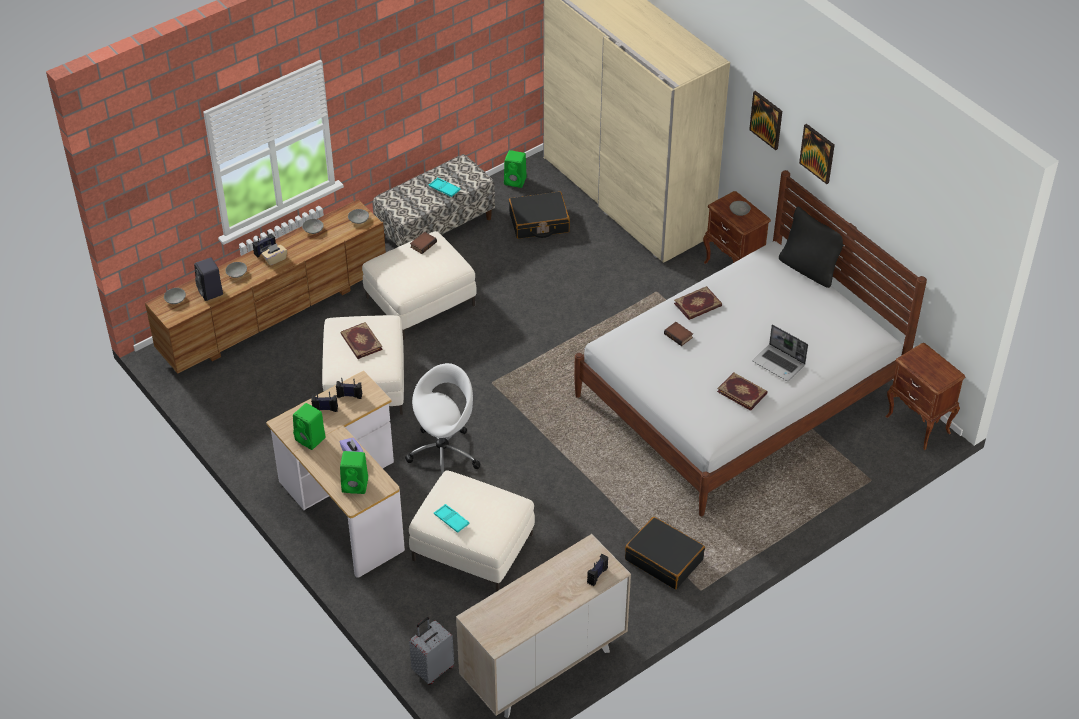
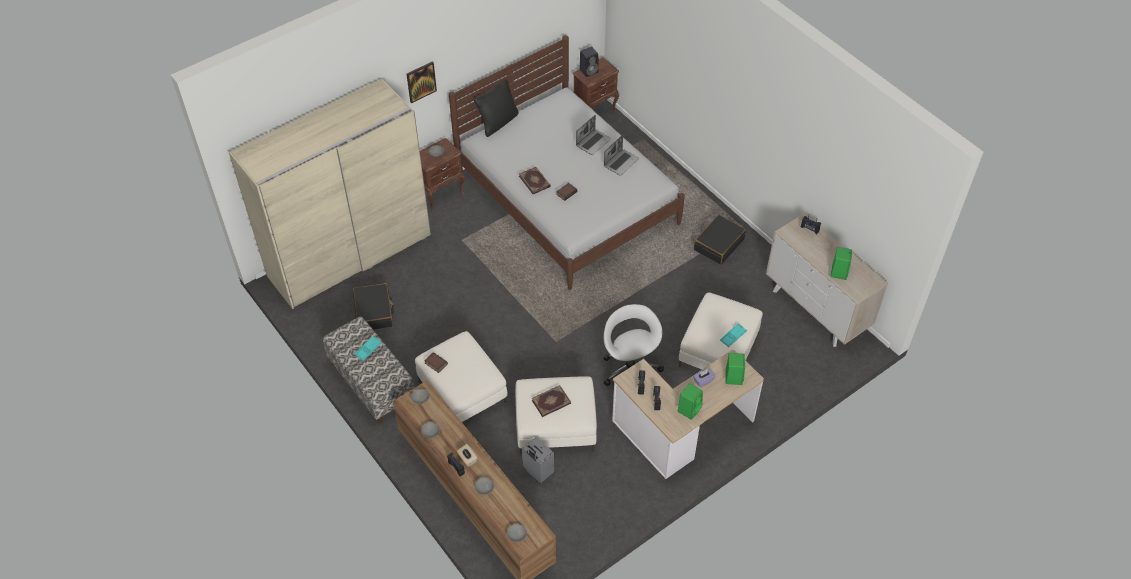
camera: 90 degrees left, 5 degrees up
(211, 292) = (508, 506): black speaker -> black speaker (589, 71)
(432, 669) = (827, 371): grey suitcase -> grey suitcase (537, 472)
(516, 181) = (319, 328): green speaker -> green speaker (839, 271)
(742, 392) = (621, 162): book -> laptop
(817, 153) = (467, 55): picture -> none

